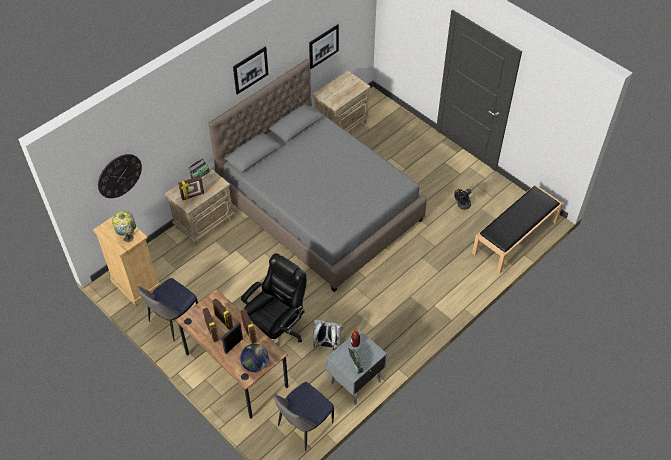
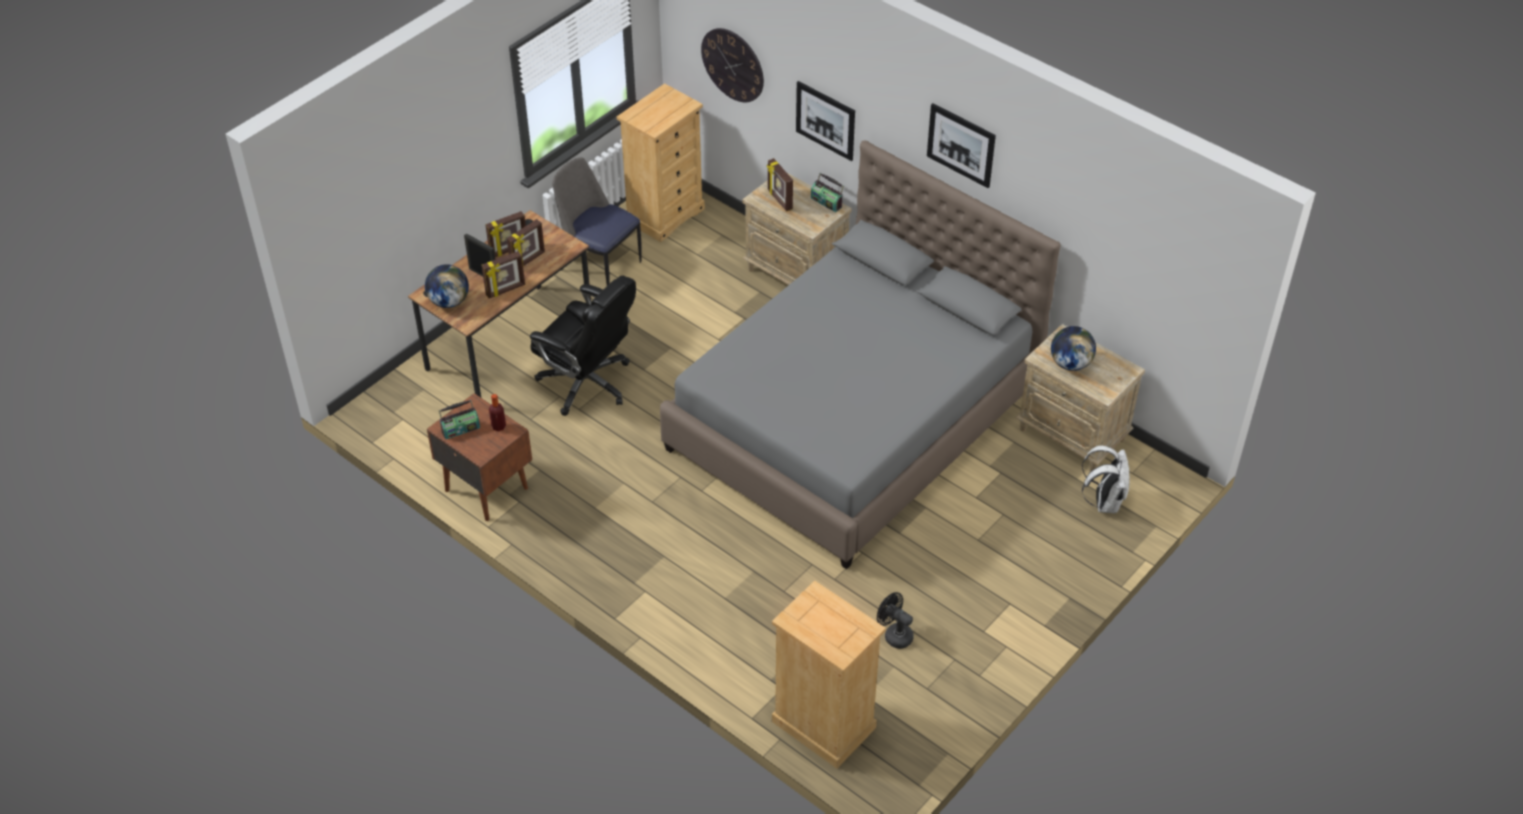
camera: 85 degrees right, 5 degrees down
(128, 237) = (651, 119): table lamp -> none
(304, 426) = (409, 431): chair -> none
(323, 46) = (1109, 267): picture -> picture (825, 120)
(327, 344) = (559, 448): white backpack -> white backpack (1104, 501)
(341, 94) = (1070, 363): none -> globe
(355, 382) = (486, 488): grey nightstand -> brown nightstand
(515, 237) = (823, 724): black bench -> beige dresser

